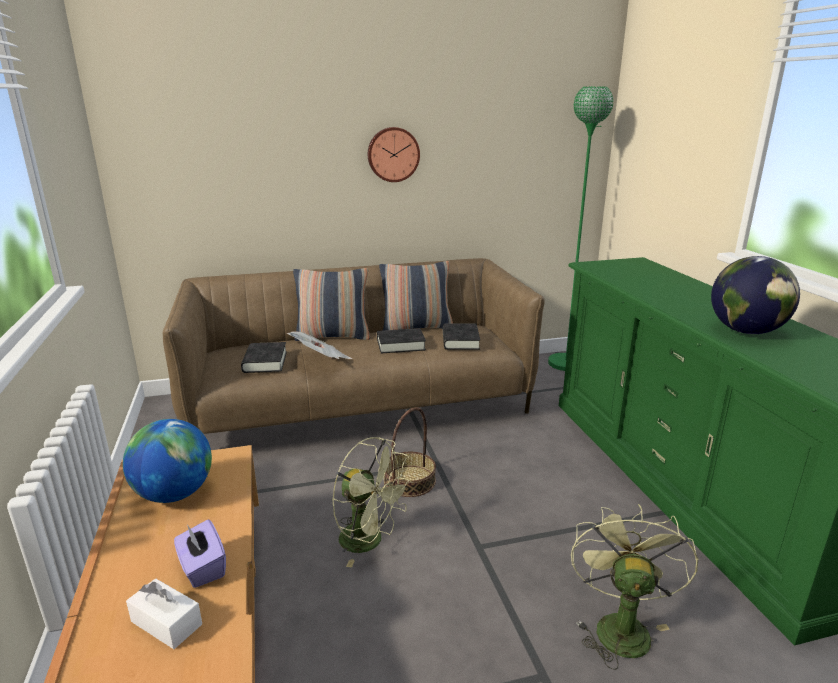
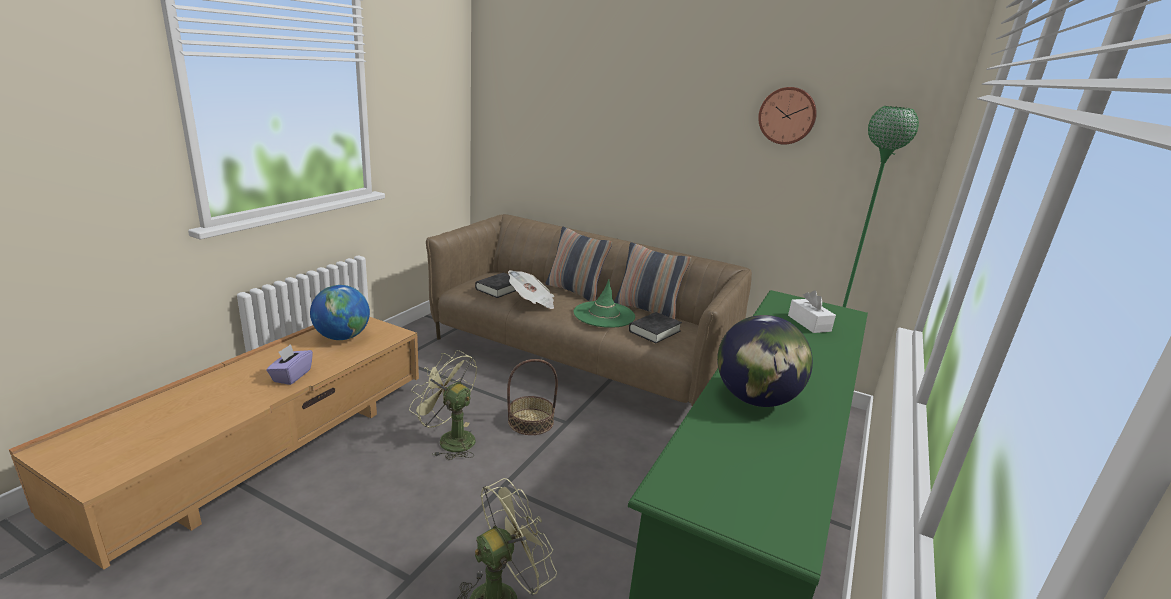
camera: 40 degrees right, 0 degrees up
(166, 623) = (241, 388): white tissue box -> white tissue box (809, 323)
(370, 541) = (449, 439): green fan -> green fan turned 135 degrees clockwise
(393, 154) = (677, 147): wall clock -> wall clock (787, 115)
(400, 345) = (604, 315): black book -> green hat

